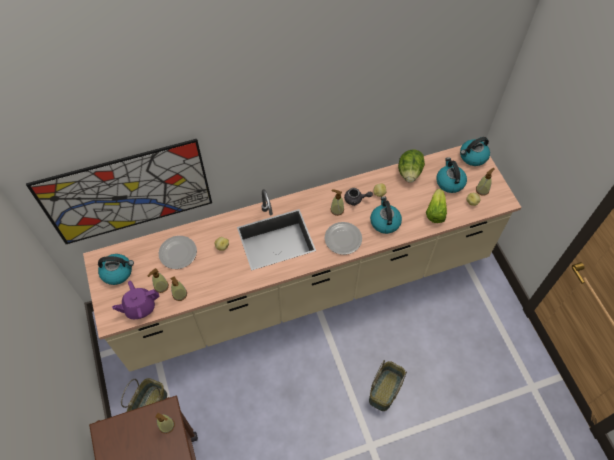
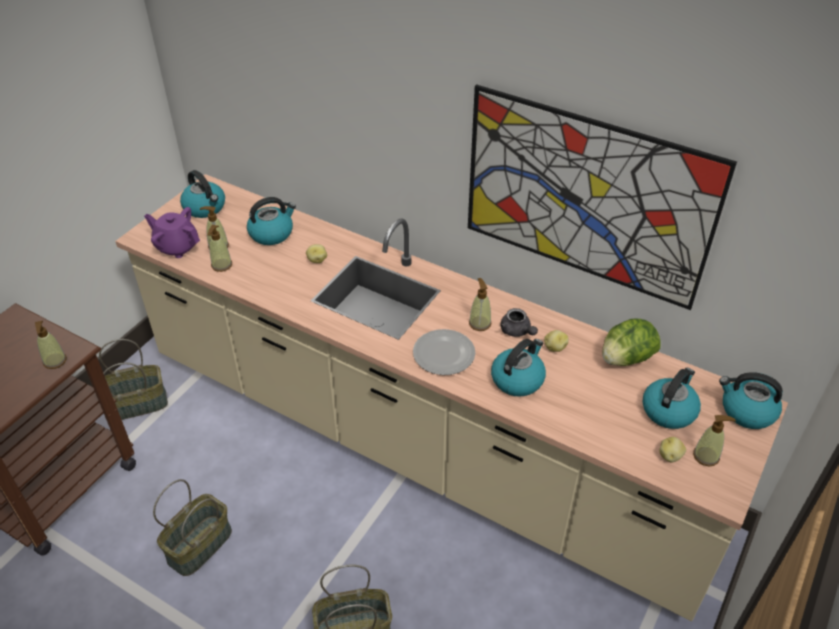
camera: 50 degrees right, 15 degrees down
(127, 193) = (262, 113): picture -> picture (585, 198)
(177, 253) = (272, 233): plate -> kettle
(278, 430) = (199, 544): none -> basket
(435, 212) = (599, 423): lettuce -> none

